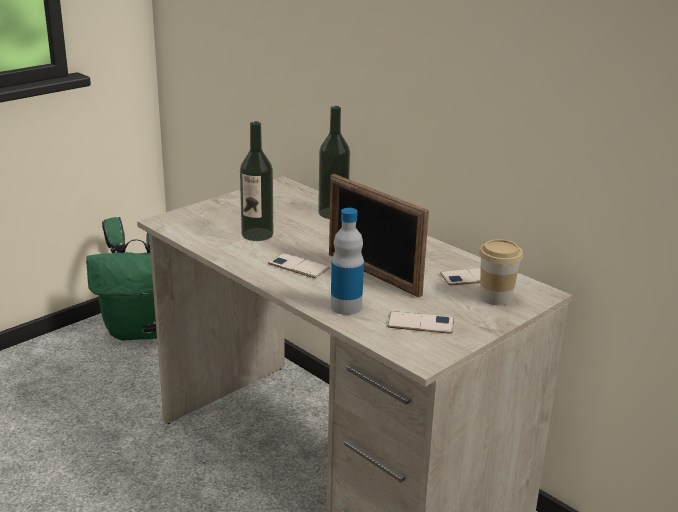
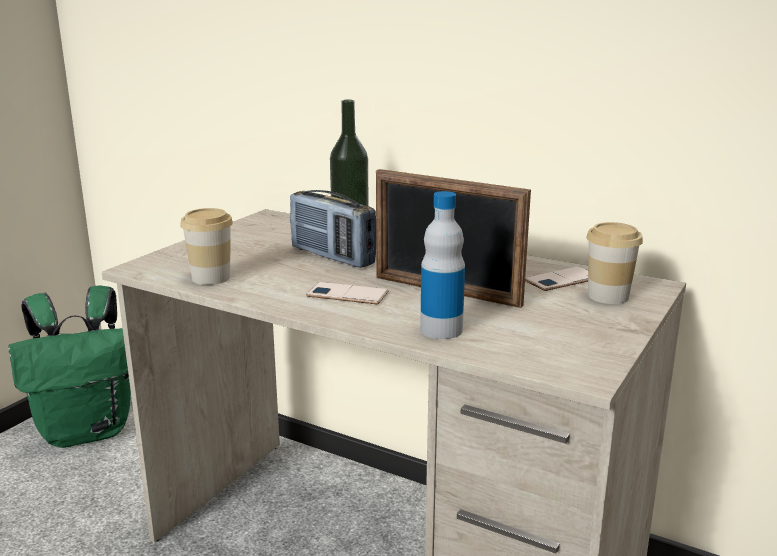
camera: 15 degrees left, 5 degrees down
(209, 237) = (211, 278): none -> cup
(257, 234) = (271, 267): bottle -> none
(308, 230) = (332, 256): none -> radio
(420, 323) = (547, 335): phone -> none

